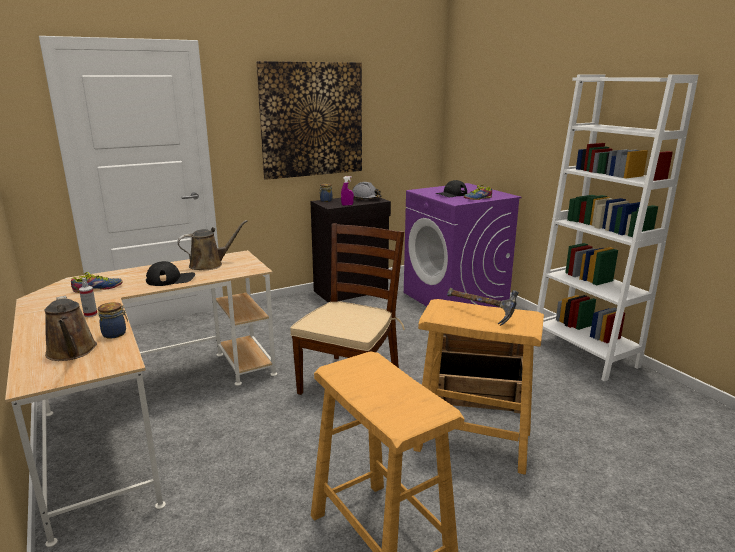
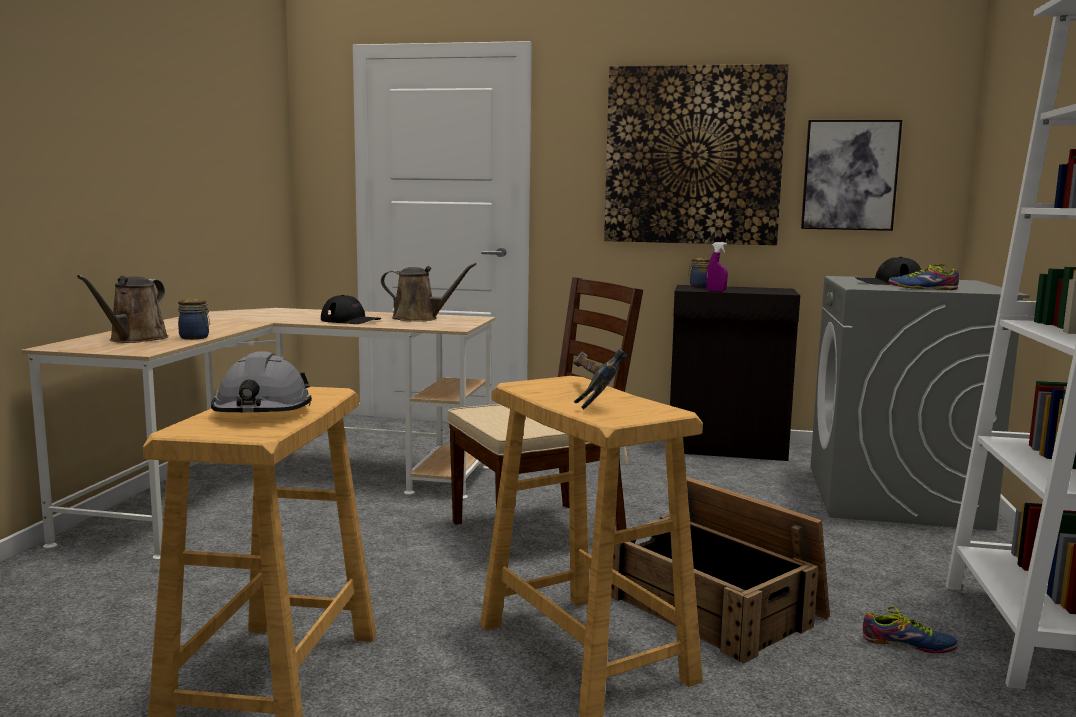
camera: 40 degrees right, 10 degrees down
(90, 314) = (217, 326): spray bottle -> none
(98, 289) = (274, 316): shoe -> shoe (909, 645)
(366, 198) = (768, 290): grey hard hat -> grey hard hat (262, 411)
(393, 127) = (850, 175): none -> picture
(455, 299) = (895, 497): purple washing machine -> grey washing machine

